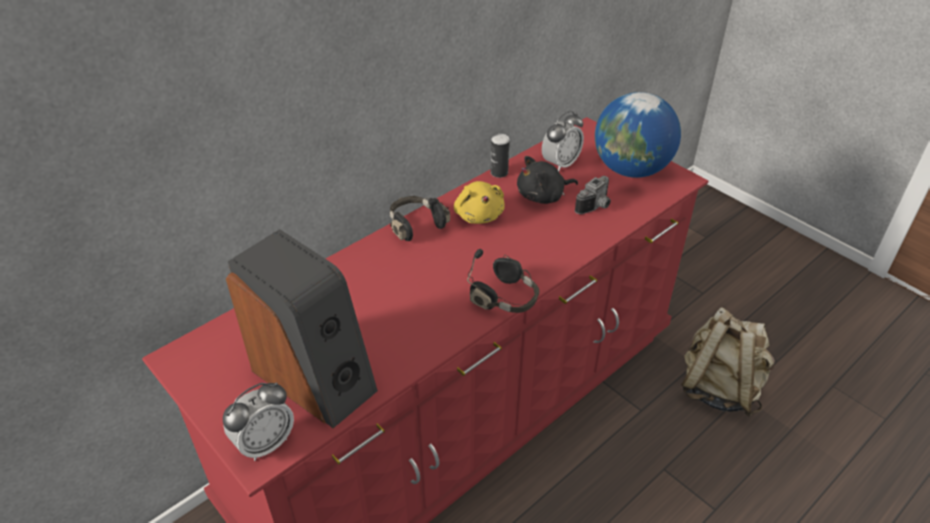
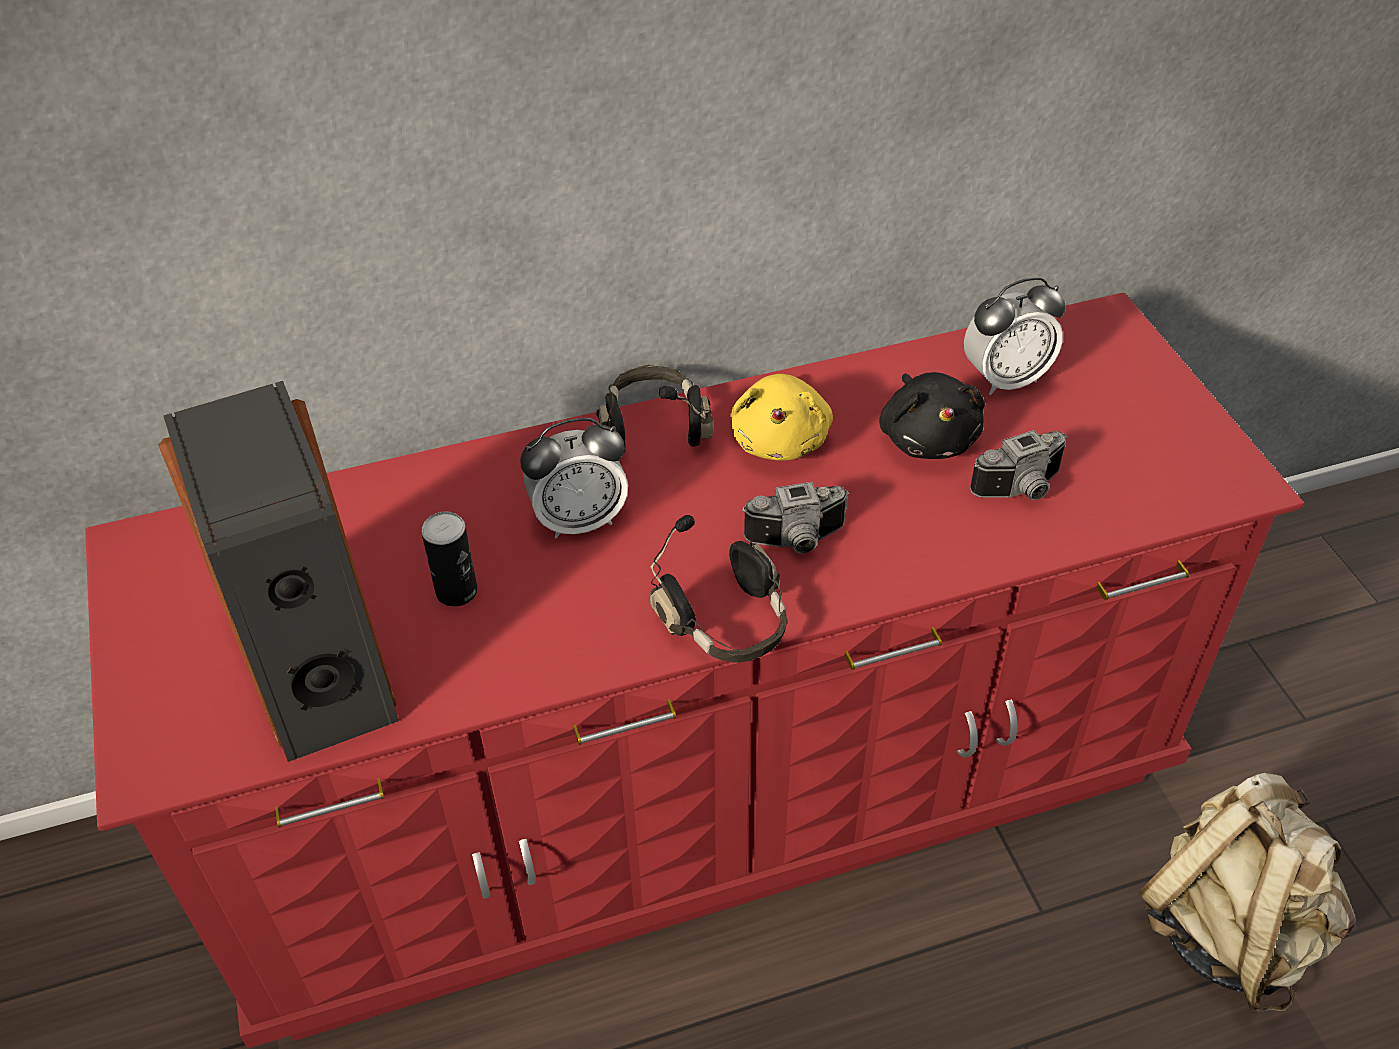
camera: 25 degrees right, 5 degrees up
(265, 443) = (171, 747): alarm clock -> alarm clock (579, 520)
(499, 172) = (872, 364): can -> can (456, 591)
(514, 255) = (798, 541): none -> camera
(543, 196) = (928, 437): black plush toy -> black plush toy turned 105 degrees counterclockwise
(631, 169) = (1145, 431): globe -> none

